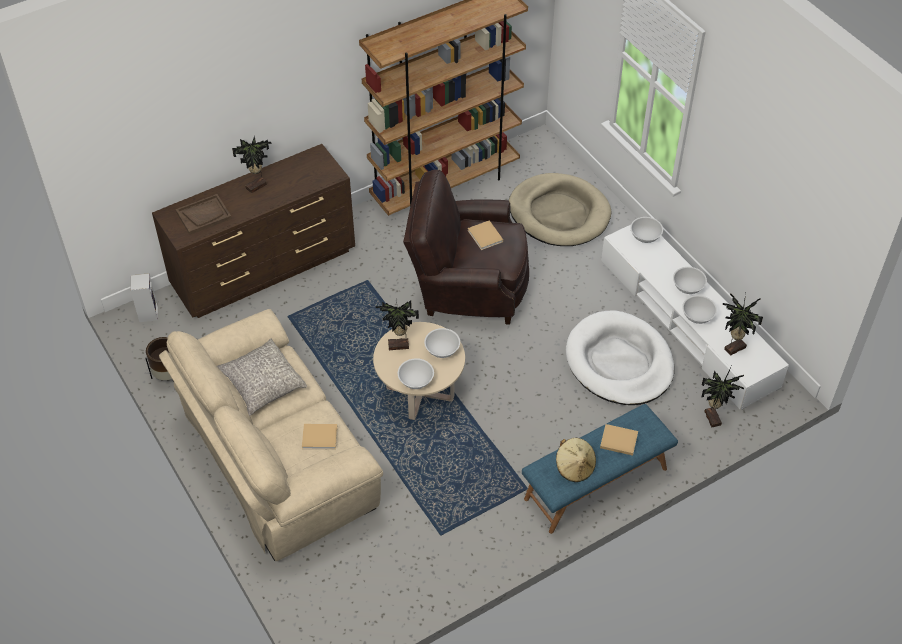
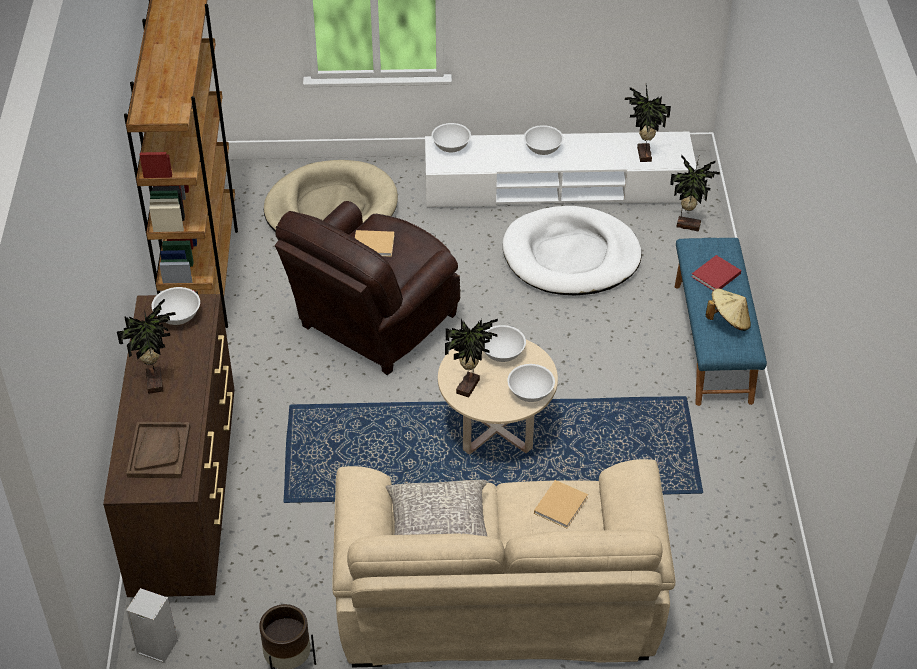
camera: 60 degrees left, 5 degrees down
(617, 440) = (715, 276): beige book -> red book
(698, 316) = (585, 159): white bowl -> white bowl (178, 316)

